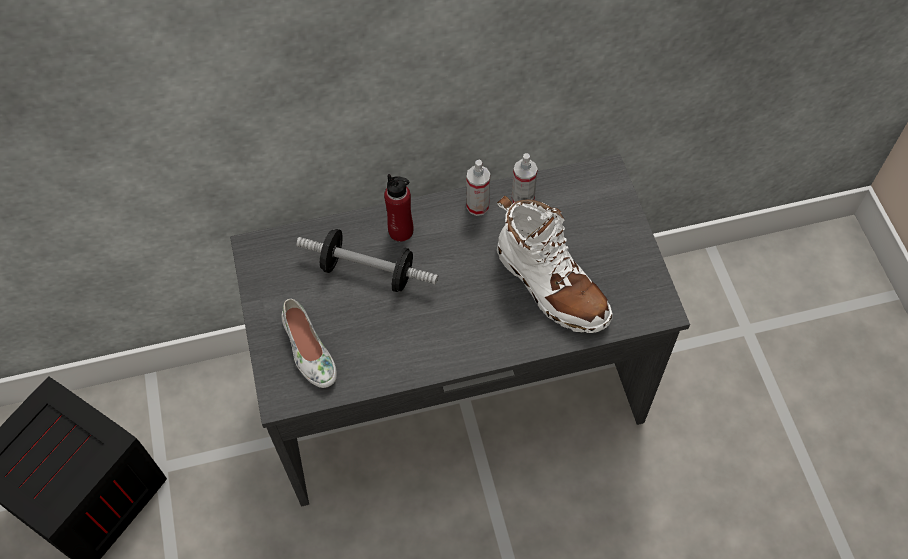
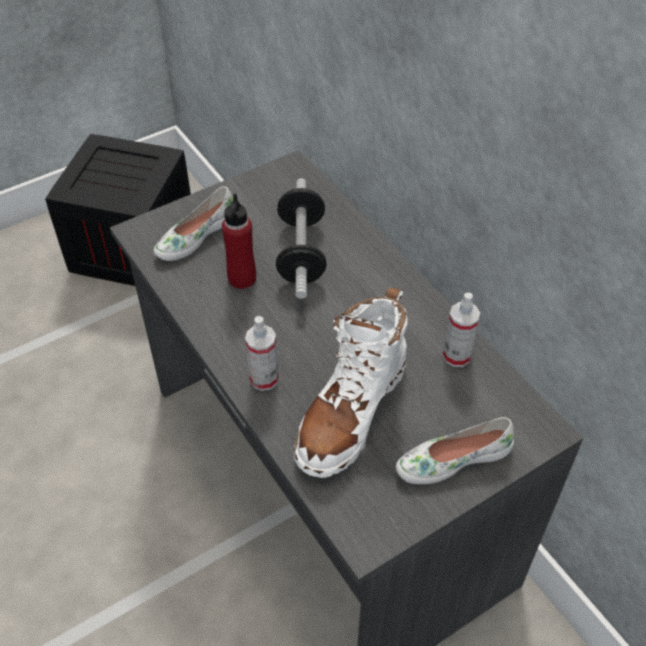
camera: 70 degrees right, 10 degrees down
(401, 231) = (362, 263): red bottle -> red bottle (242, 278)
(477, 206) = (426, 317): spray bottle -> spray bottle (264, 379)
(612, 235) = (452, 458): none -> white shoe

